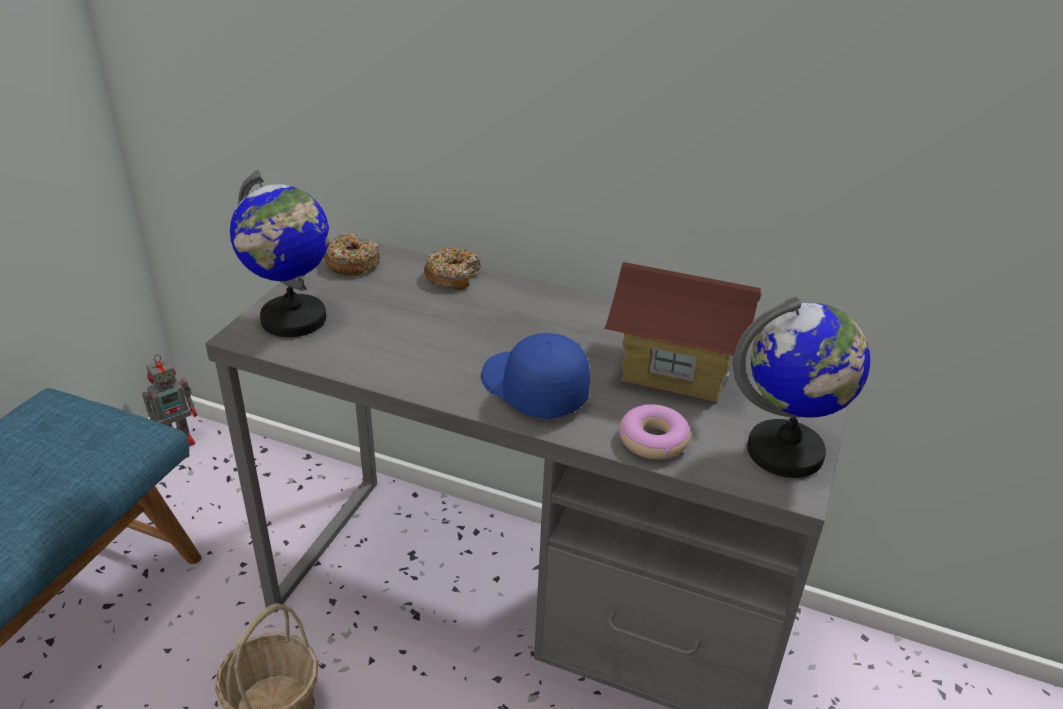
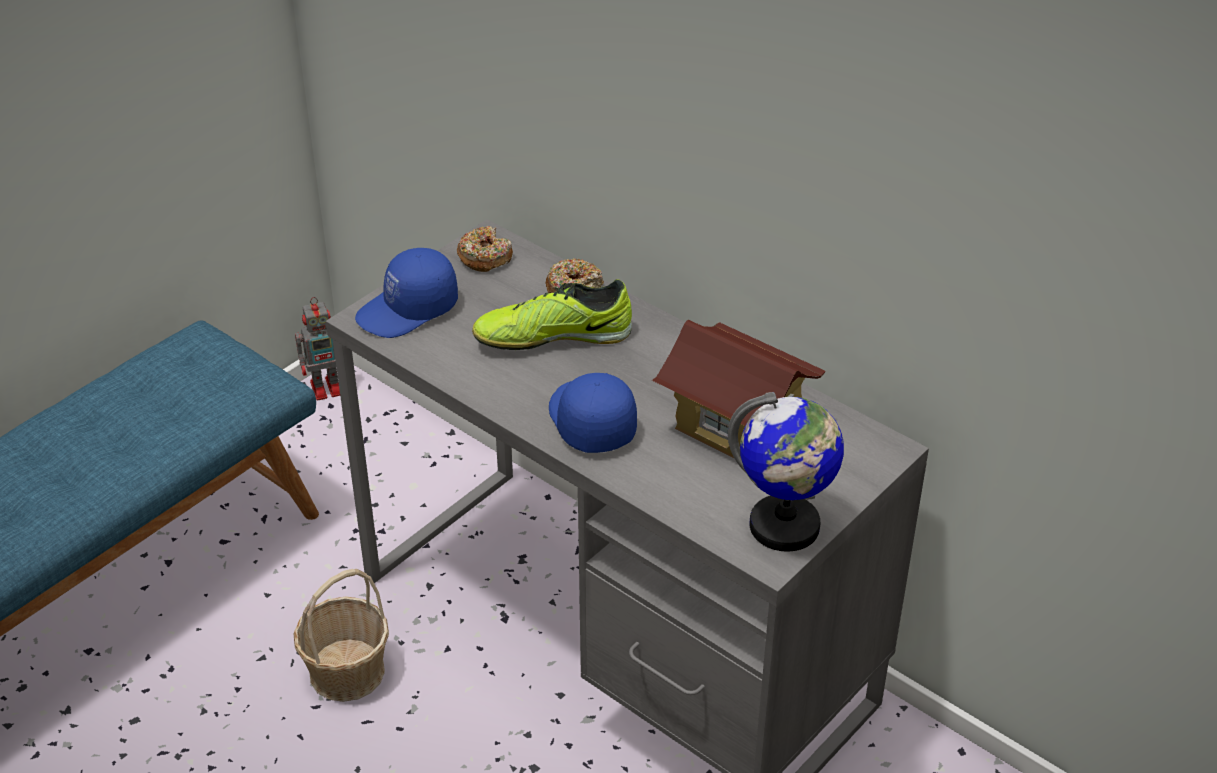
camera: 20 degrees right, 5 degrees up
(293, 319) = (408, 310): globe -> blue cap
(453, 319) = (553, 336): none -> shoe
(653, 440) = (671, 491): donut -> none

